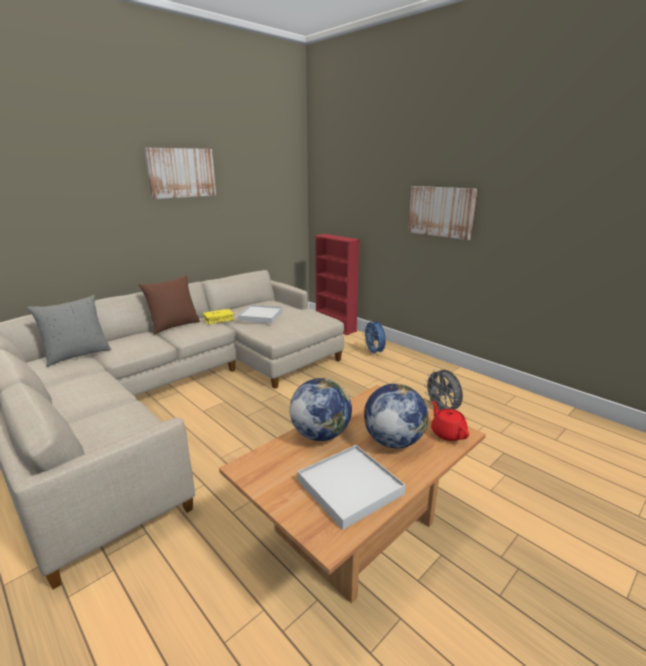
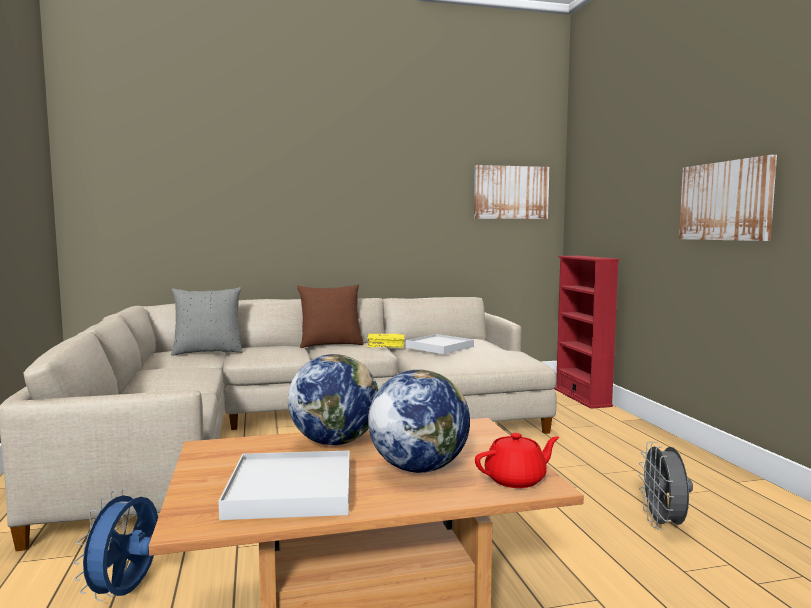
camera: 30 degrees right, 15 degrees down
(181, 173) = (379, 167): picture -> picture (511, 192)
(374, 353) = (614, 435): blue fan -> blue fan (126, 593)
(447, 433) = (516, 479): red teapot -> red teapot turned 60 degrees clockwise

